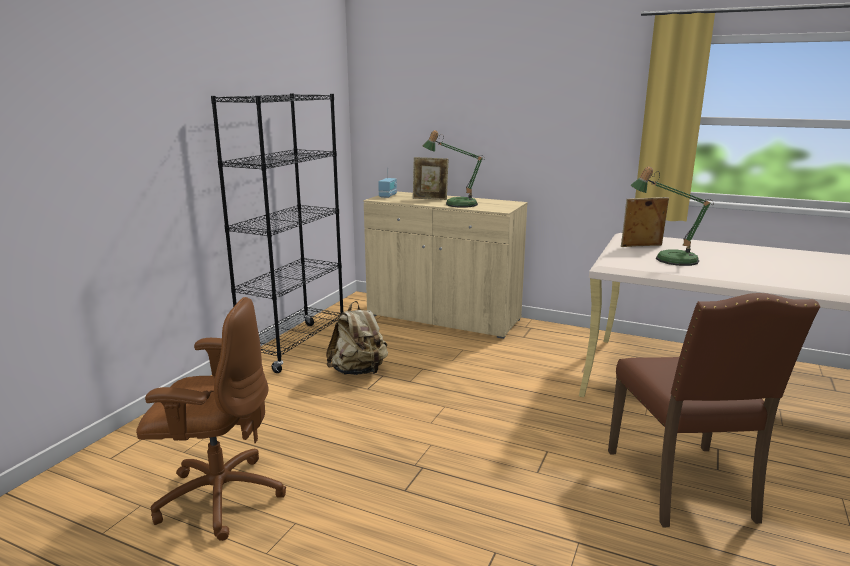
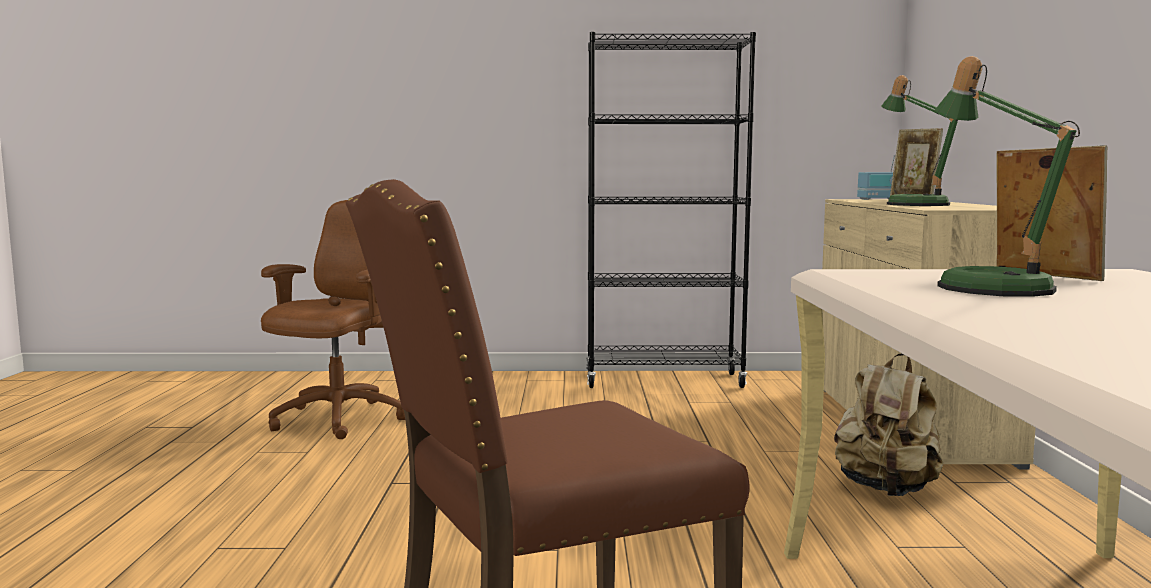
camera: 65 degrees right, 10 degrees down
(219, 497) = (336, 419): brown office chair -> brown office chair turned 135 degrees counterclockwise
(358, 371) = (646, 415): beige backpack -> beige backpack (886, 489)

